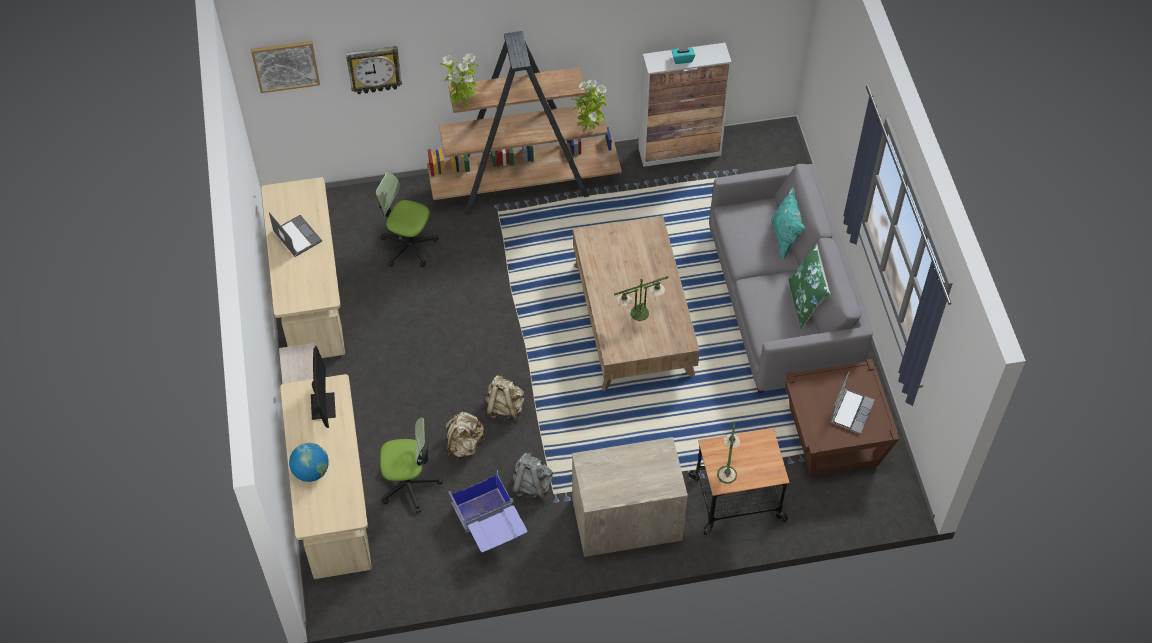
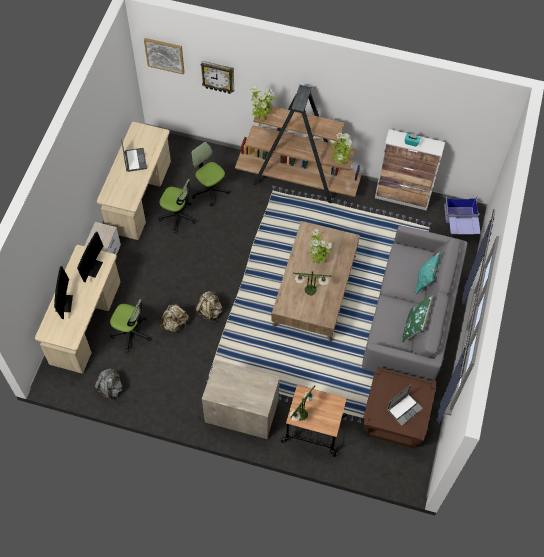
camera: 25 degrees right, 5 degrees up
(311, 471) = (64, 303): globe -> monitor
(383, 300) = (178, 216): none -> office chair
(490, 526) = (162, 378): blue storage box -> blue storage box (460, 225)
(532, 485) = (199, 365): grey backpack -> grey backpack (111, 388)
(626, 271) = (317, 260): none -> potted plant

